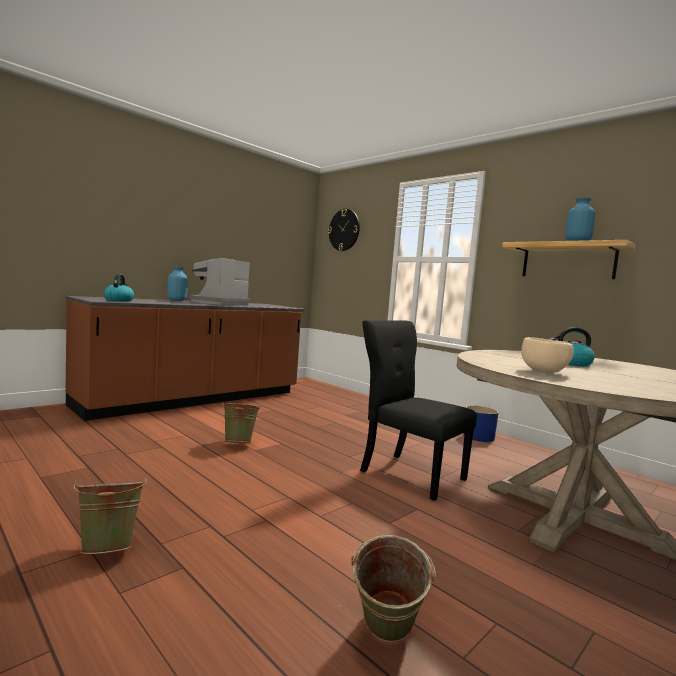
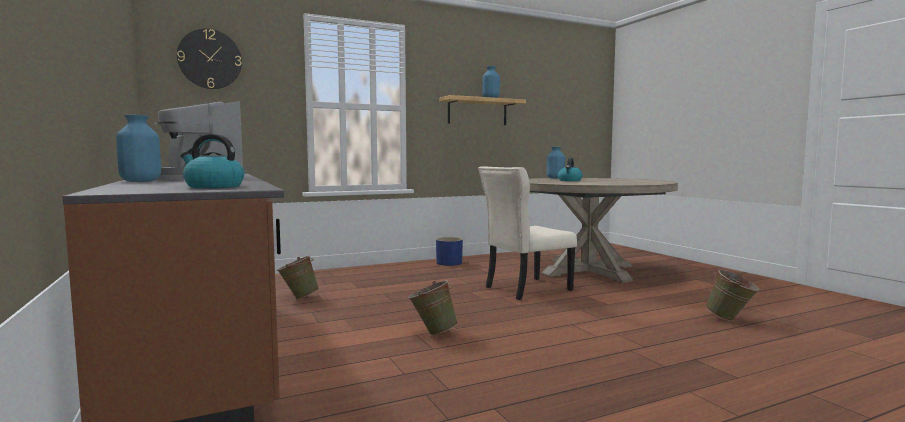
camera: 70 degrees left, 0 degrees up
(109, 547) = (680, 384): green bucket -> green bucket (298, 298)
(409, 474) = (525, 289): black chair -> beige chair
(544, 372) = (616, 183): beige bowl -> none
(631, 364) = (555, 178): none -> blue vase

